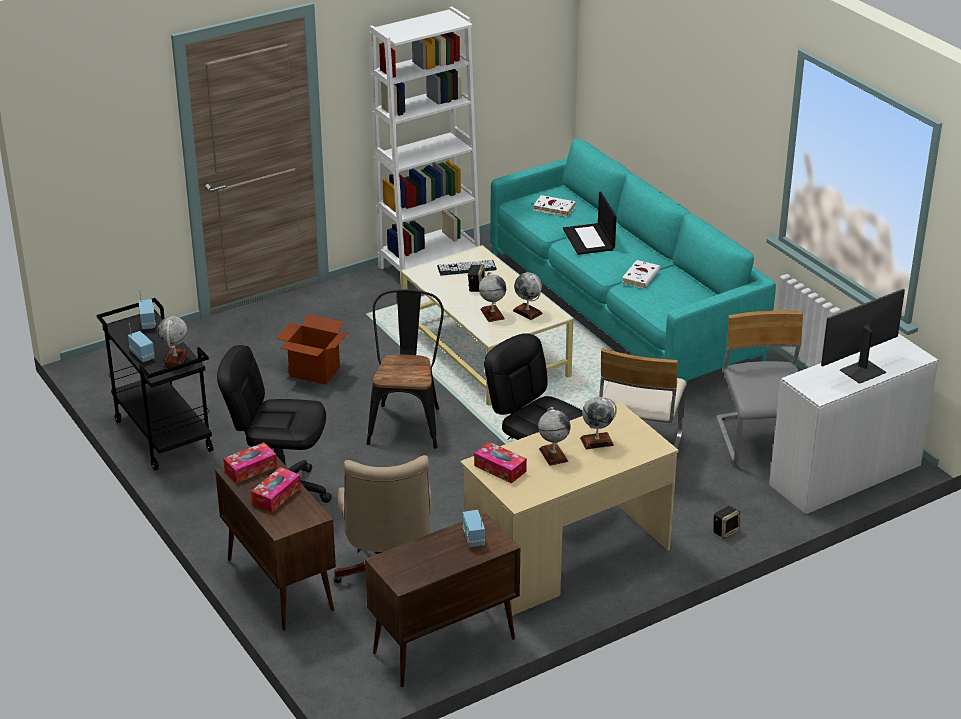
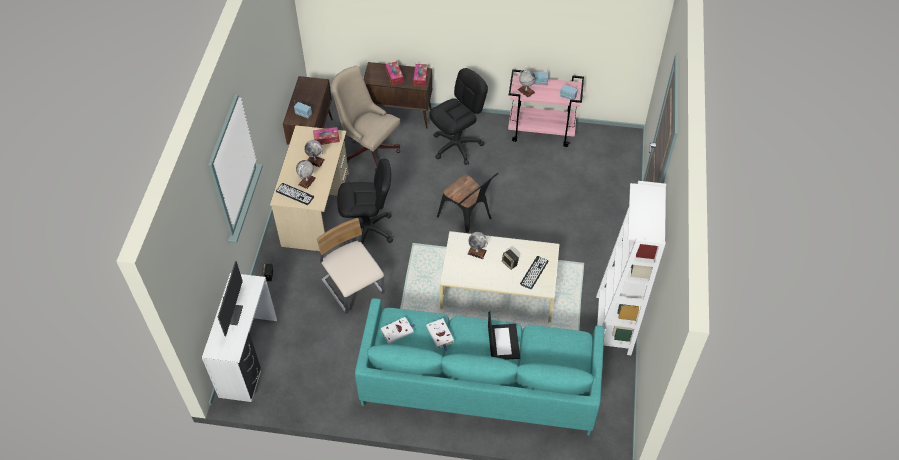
camera: 130 degrees right, 20 degrees up
(162, 436) = (542, 131): black cart -> pink cart
(314, 372) = (545, 210): cardboard box -> none
(527, 312) = (464, 268): globe -> none
(553, 208) = (557, 351): white book -> white book (398, 331)
(589, 239) = (503, 341): laptop -> laptop turned 60 degrees clockwise
(632, 439) = (295, 194): none -> keyboard
(761, 440) = (309, 346): grey chair -> none

